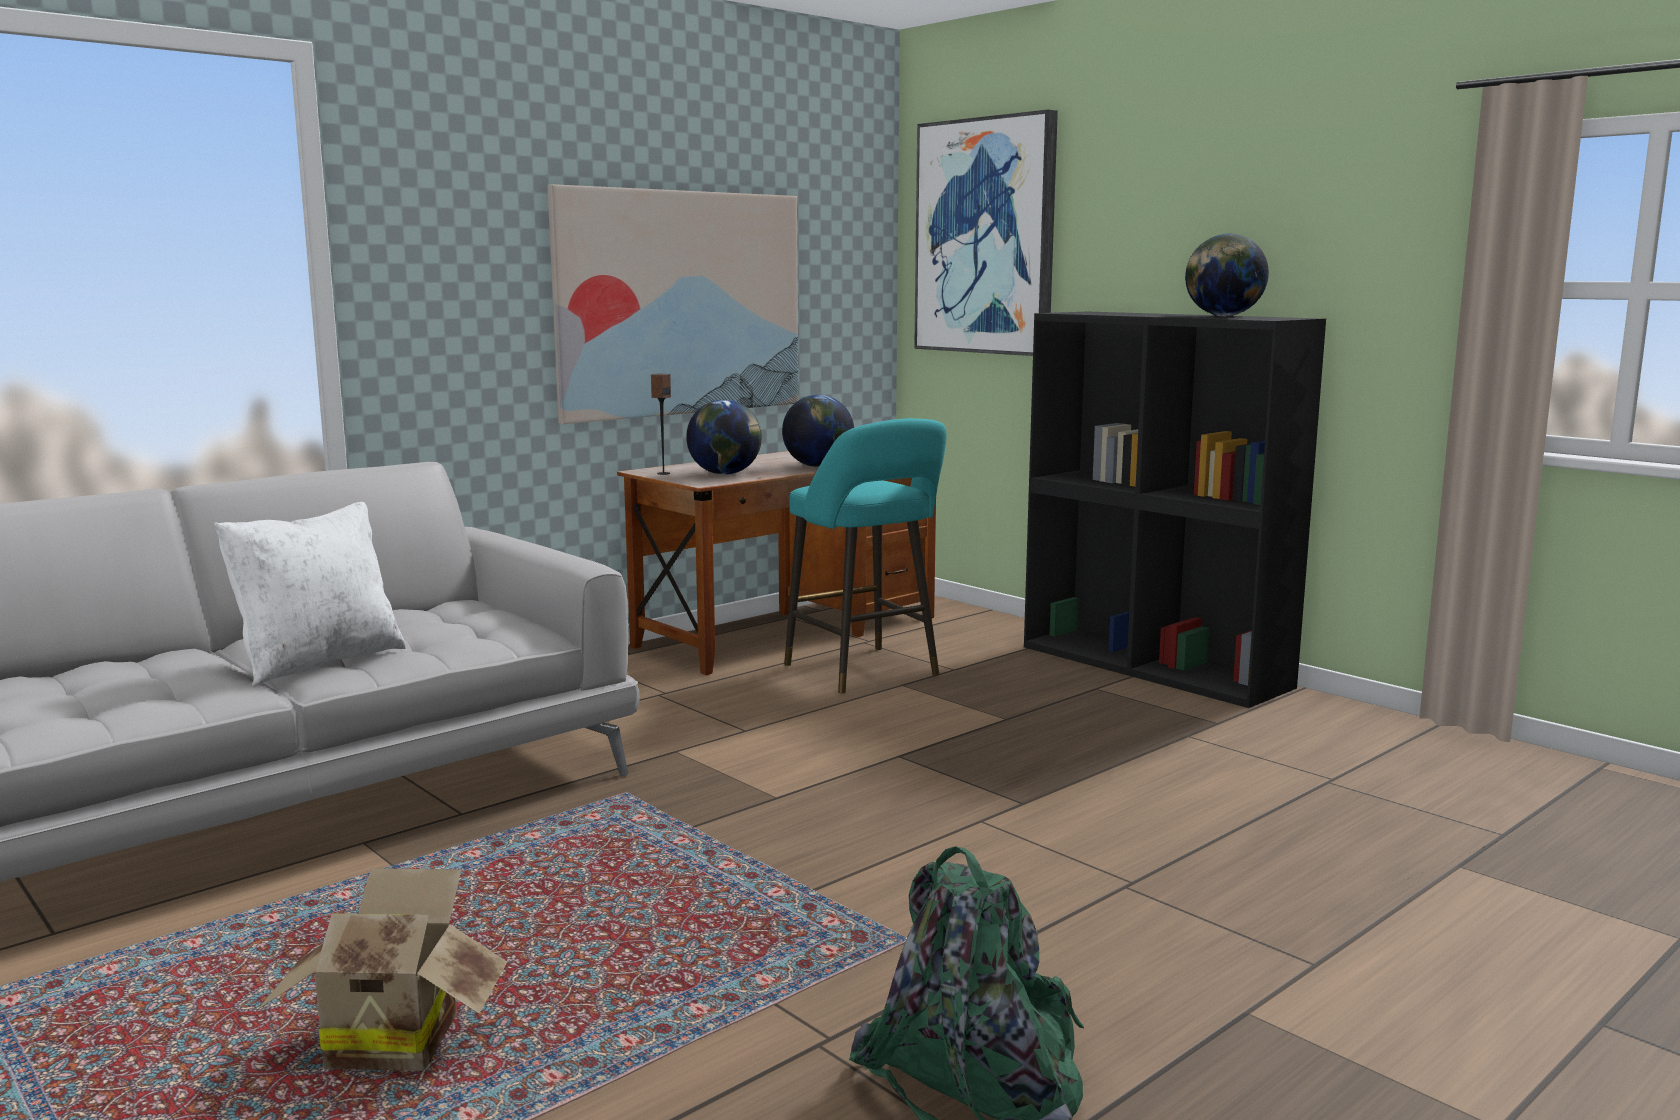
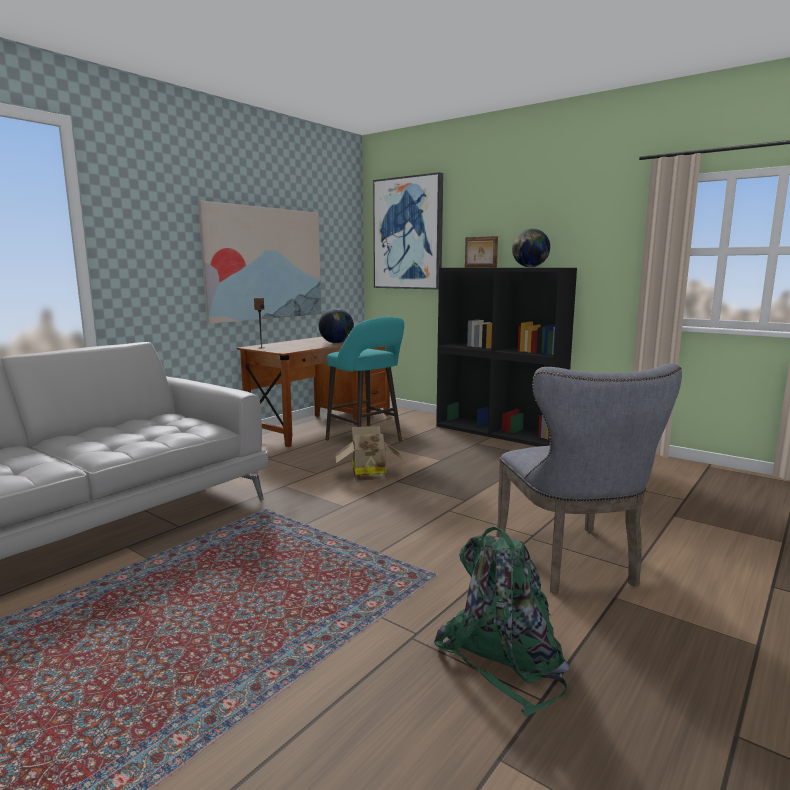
camera: 10 degrees left, 0 degrees up
(318, 661) = (96, 449): white pillow -> none
(393, 1038) = (171, 661): cardboard box -> cardboard box (367, 475)
(725, 474) = (292, 347): globe -> none
(1126, 312) = (480, 267): none -> picture frame
(1189, 941) = (572, 563): none -> grey chair

